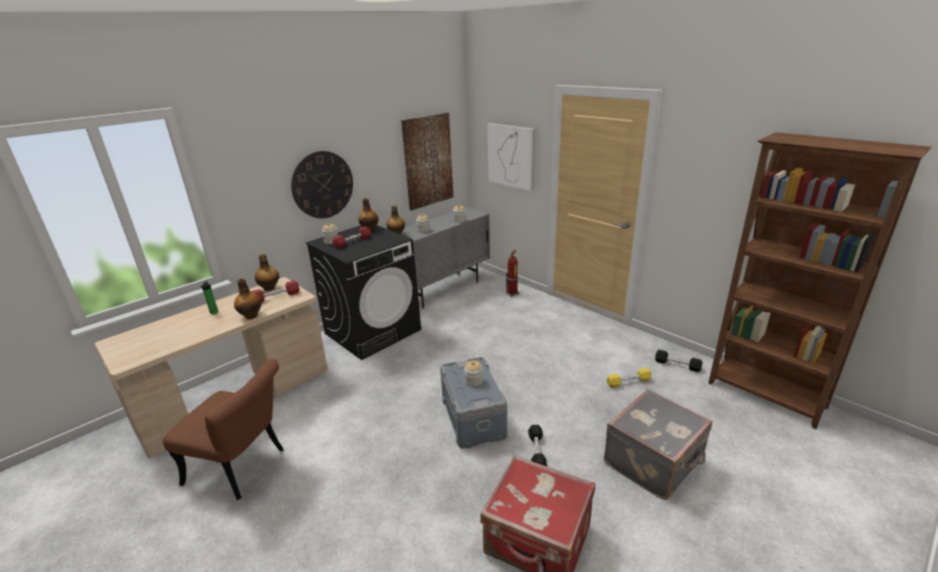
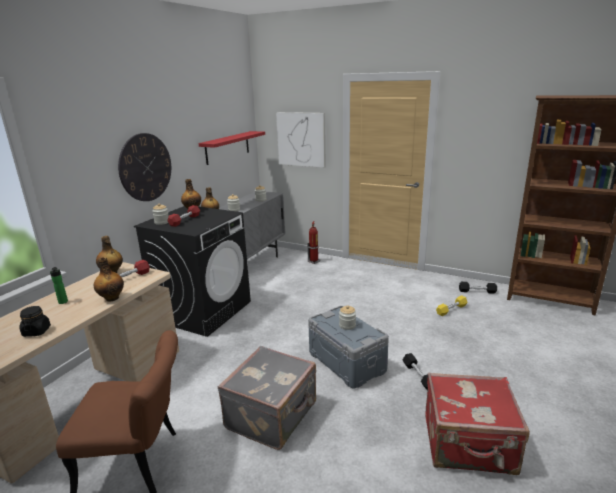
camera: 20 degrees left, 5 degrees down
(177, 338) = (37, 331): none -> black jar
(428, 161) = (227, 147): picture -> red shelf
(654, 462) = (511, 362): grey suitcase -> grey suitcase (273, 416)

